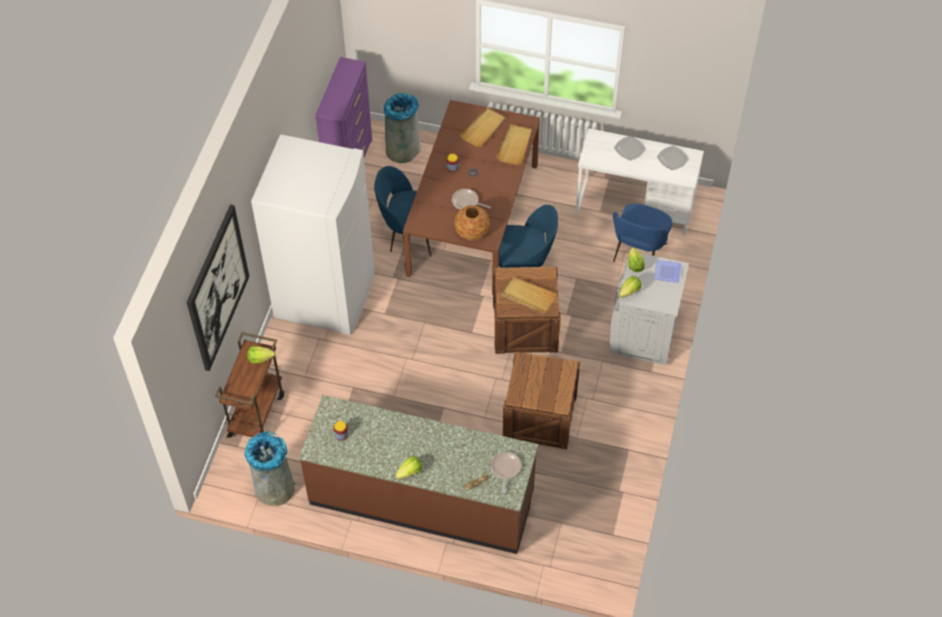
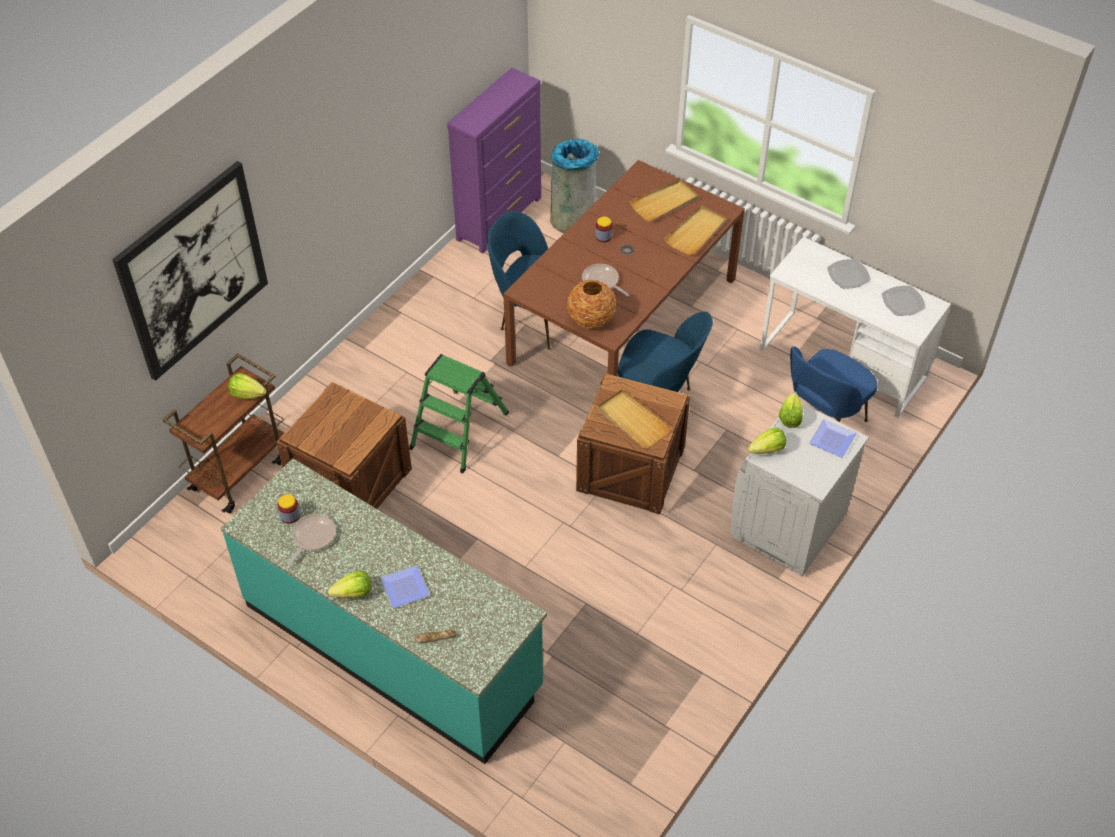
camera: 20 degrees right, 5 degrees down
(274, 487) = (214, 570): grey trash can -> none
(325, 293) = (397, 356): white fridge -> none
(395, 335) = (459, 430): none -> green step ladder
(422, 498) = (393, 646): brown counter -> turquoise counter
(442, 458) = (407, 588): none -> plate
(505, 469) = (485, 631): frying pan -> frying pan (312, 537)
(540, 417) = (598, 591): crate -> crate (350, 483)

